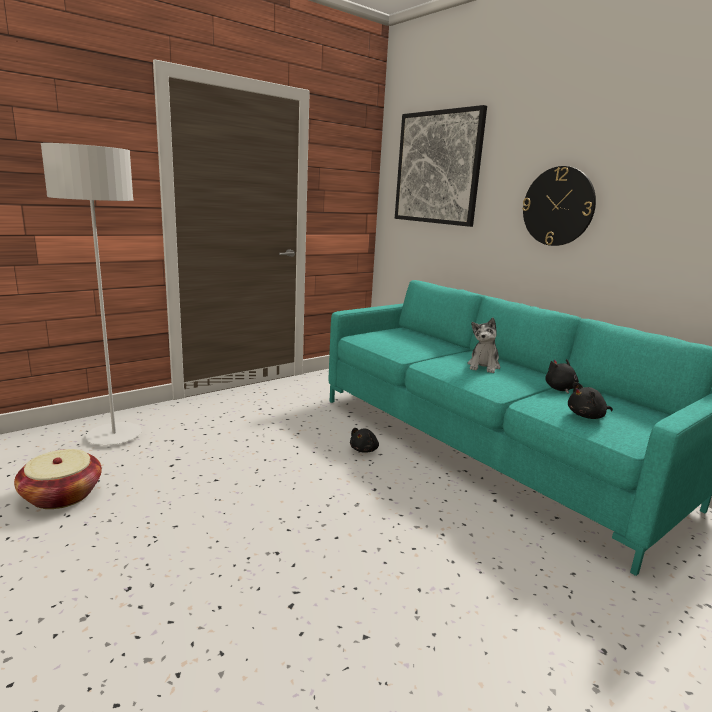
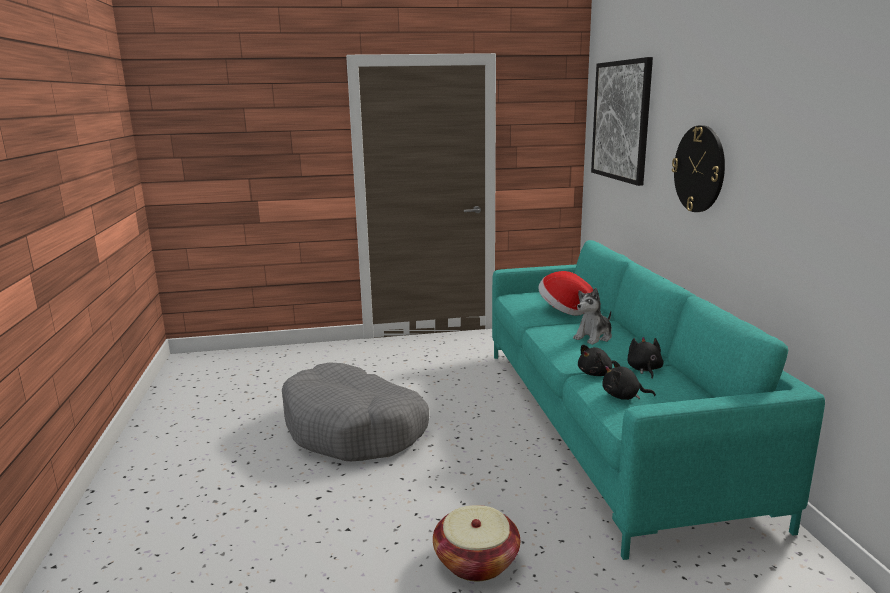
camera: 30 degrees right, 0 degrees up
(62, 495) = (239, 396): basket -> basket (476, 561)
(114, 436) = (300, 361): grey floor lamp -> none
(256, 505) = (354, 429): none -> grey dog bed
(364, 450) = (482, 404): black plush toy -> black plush toy (596, 373)
(424, 345) = (564, 310): none -> hat

